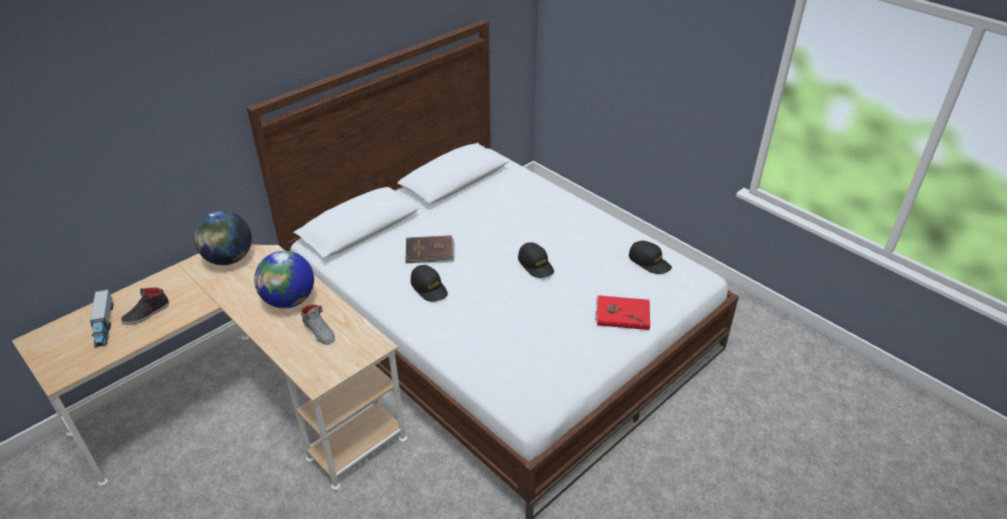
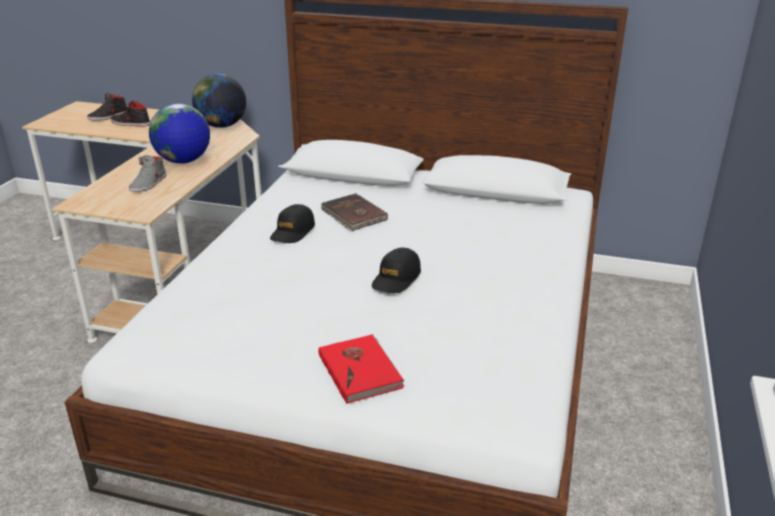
camera: 60 degrees right, 10 degrees down
(104, 324) = (108, 116): toy truck -> black shoe
(649, 262) = (503, 364): black cap -> none

